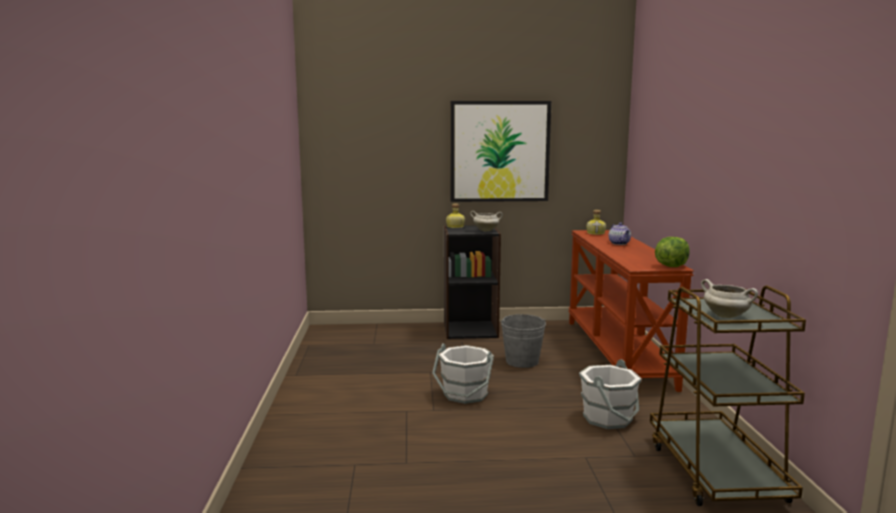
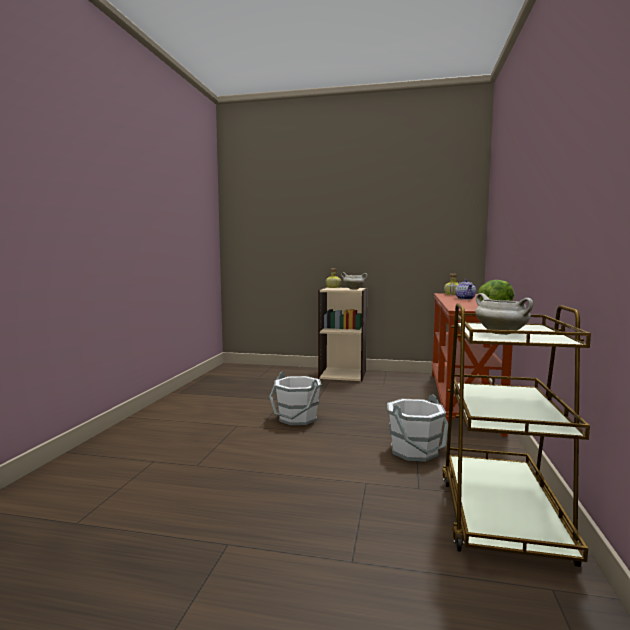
camera: 15 degrees right, 5 degrees down
(470, 330) = (343, 374): black bookcase -> beige bookcase
(499, 151) = (372, 226): picture -> none
(522, 361) = (368, 399): grey bucket -> none

